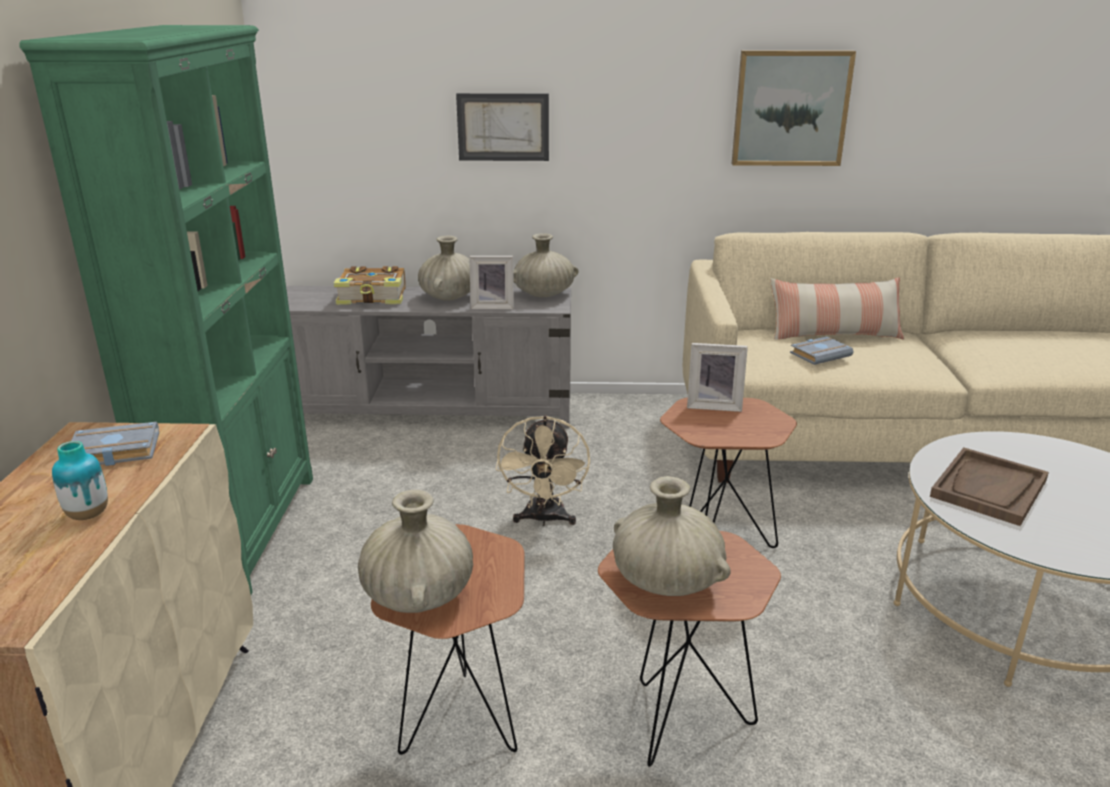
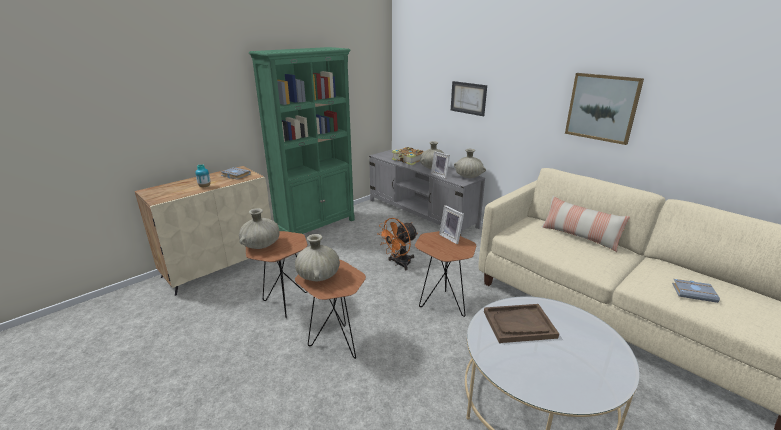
camera: 45 degrees right, 0 degrees up
(544, 519) = (399, 264): beige fan -> orange fan
(820, 354) = (548, 240): grey book -> grey book (694, 292)

